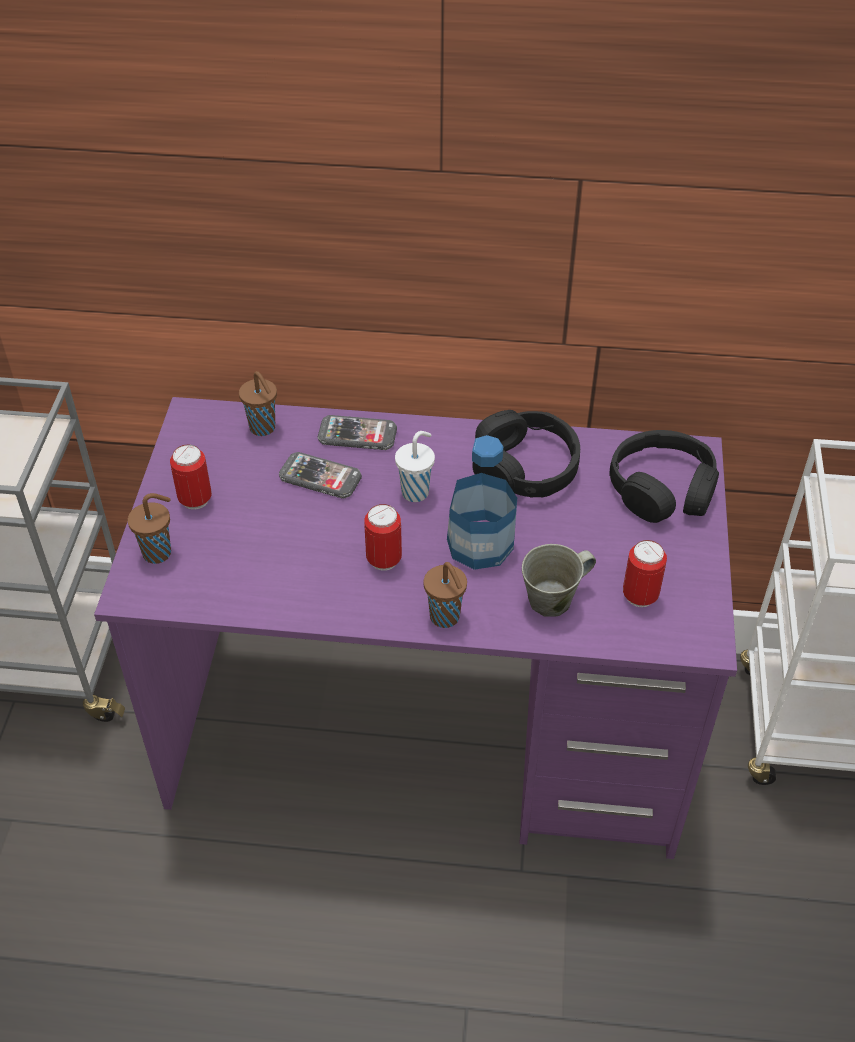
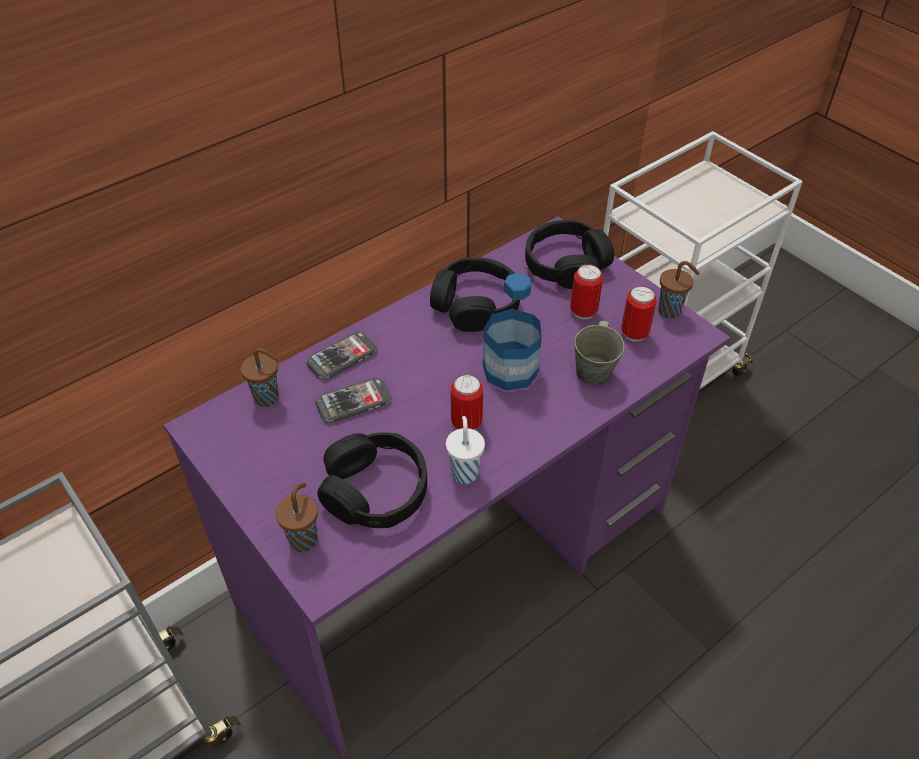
camera: 45 degrees left, 0 degrees up
(195, 499) = (282, 482): can -> can (583, 311)
(249, 557) = (375, 490): none -> black headphones
(416, 492) = (429, 366): white cup -> white cup (464, 472)
(446, 618) = (551, 429): brown cup -> brown cup (670, 311)

